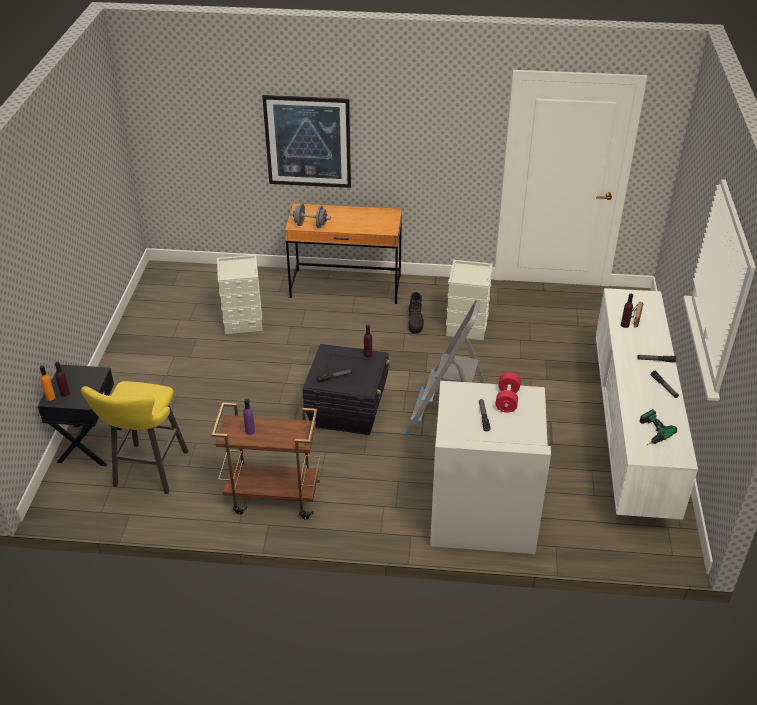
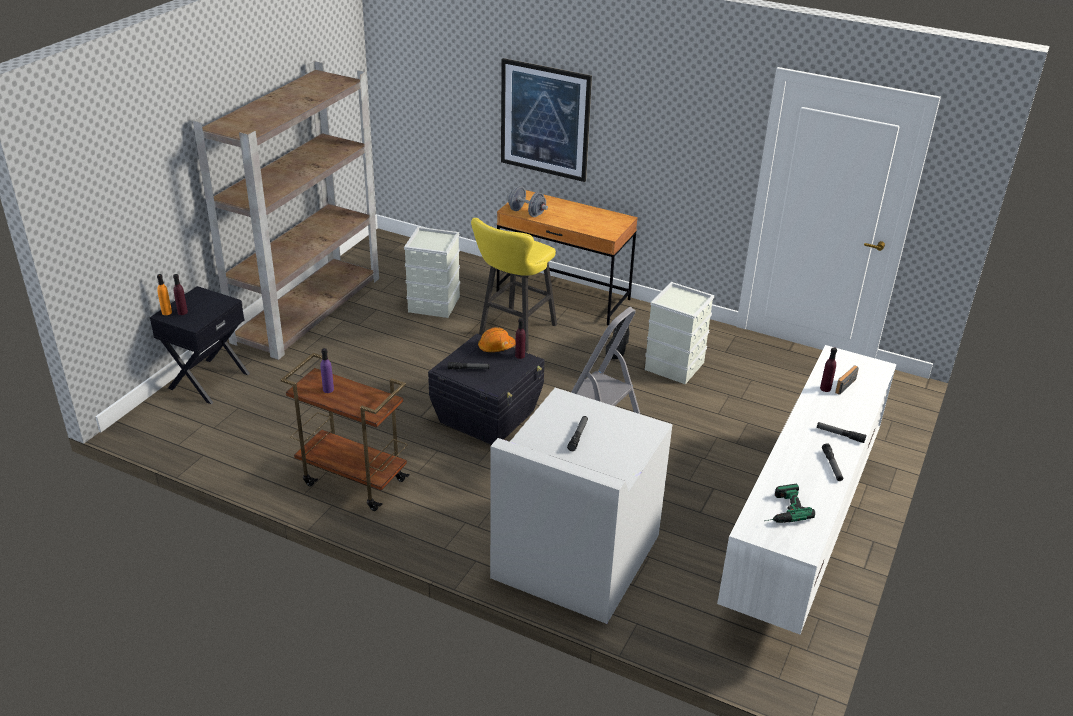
camera: 20 degrees right, 5 degrees down
(135, 354) = (308, 309): none -> brown bookcase
(147, 475) = (244, 423): yellow stool -> yellow stool (513, 334)
(344, 352) = (496, 347): none -> orange hard hat
(507, 400) = (618, 426): red dumbbell -> none

